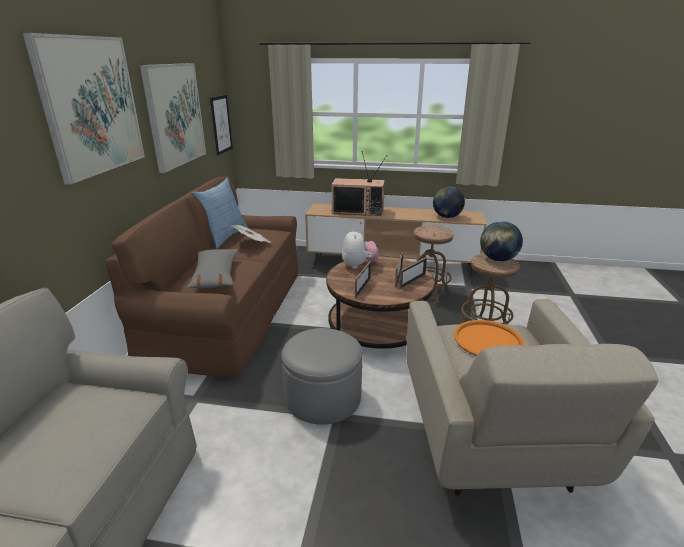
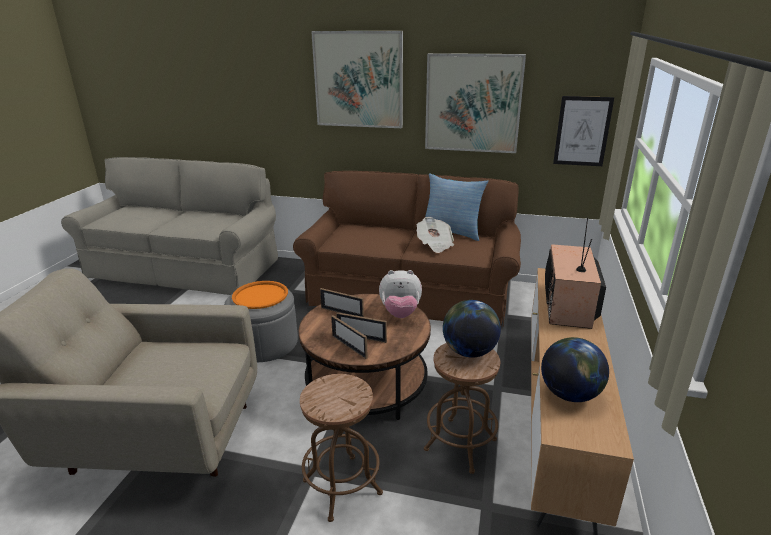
camera: 95 degrees right, 0 degrees up
(215, 276) = (359, 235): grey pillow -> none
(488, 340) = (189, 369): orange tray -> orange tray (260, 295)
(497, 259) = (344, 401): globe -> globe (469, 351)

